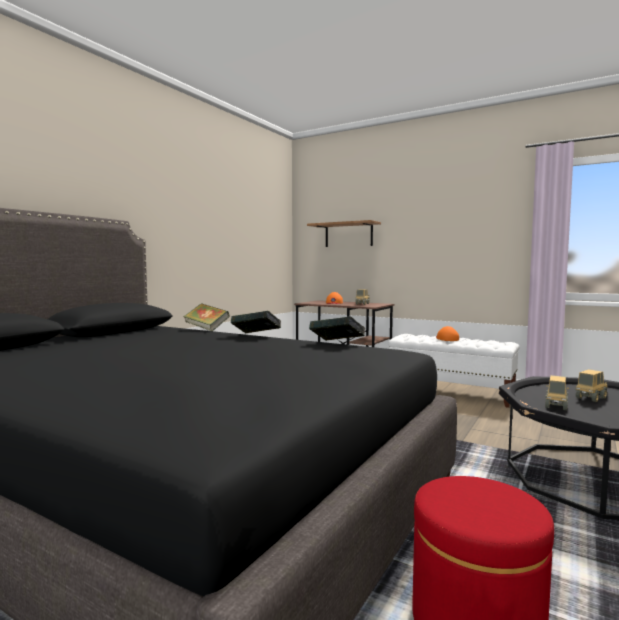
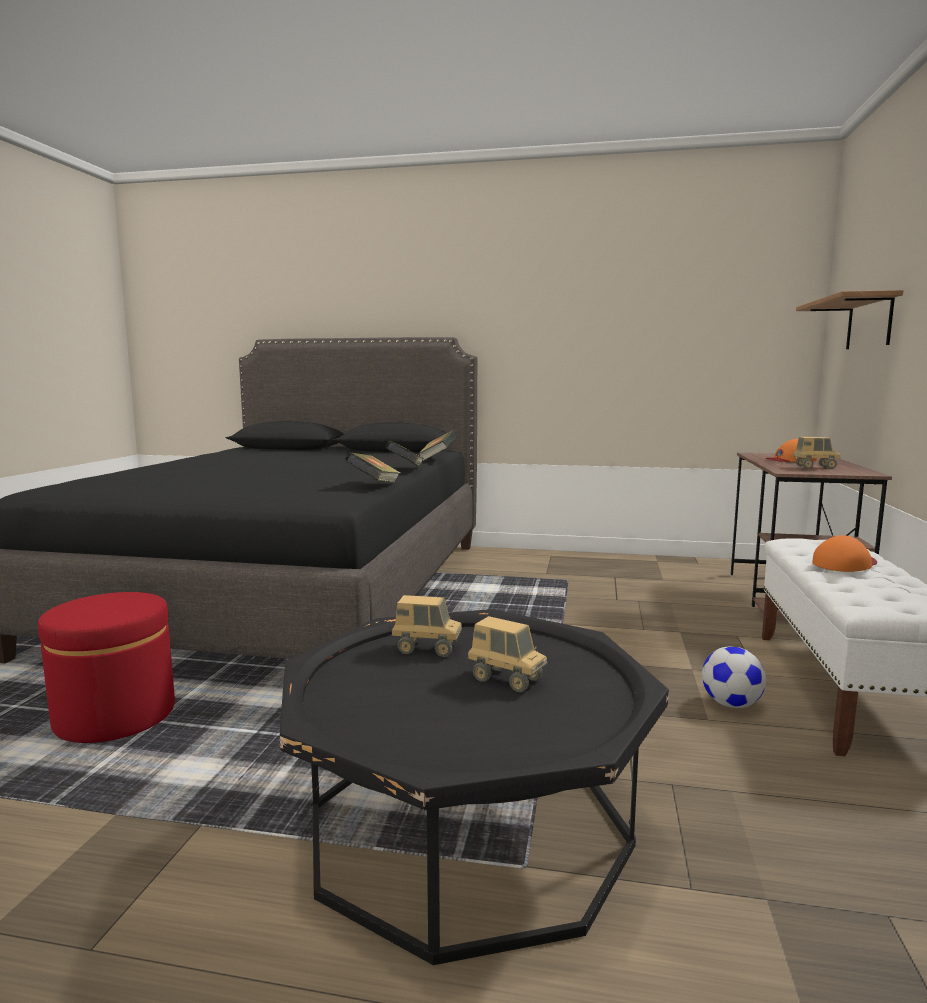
camera: 70 degrees right, 5 degrees up
(463, 410) = (730, 704): none -> football

